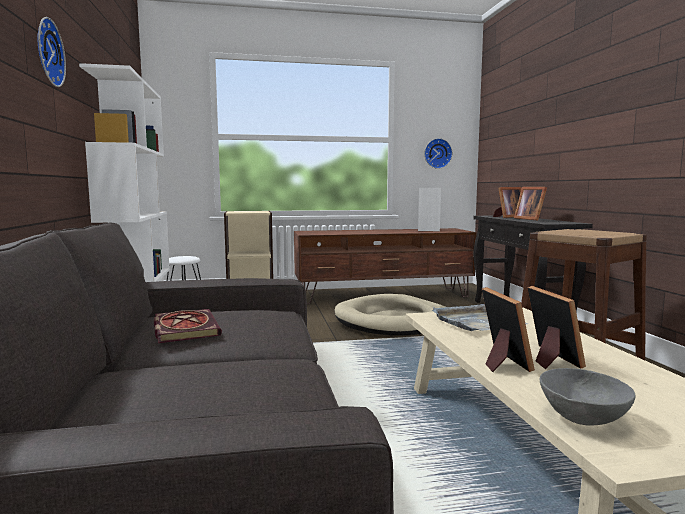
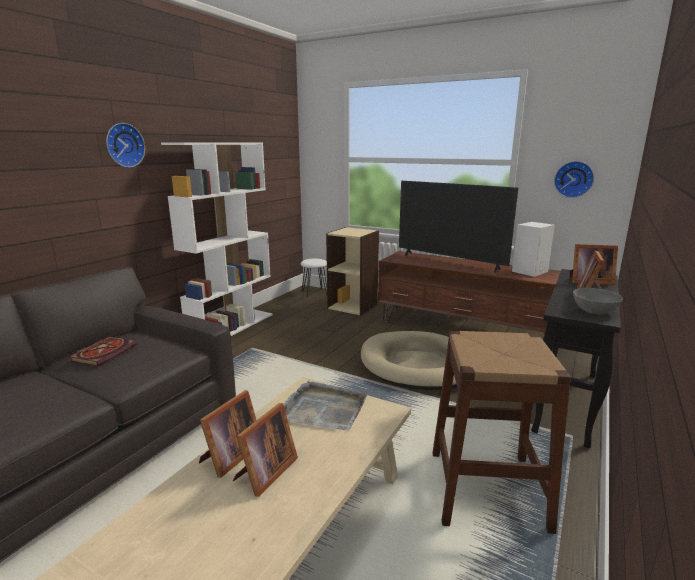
camera: 40 degrees right, 10 degrees up
(359, 231) = (449, 262): none -> television
(583, 418) = (137, 533): grey bowl -> grey bowl (594, 311)

